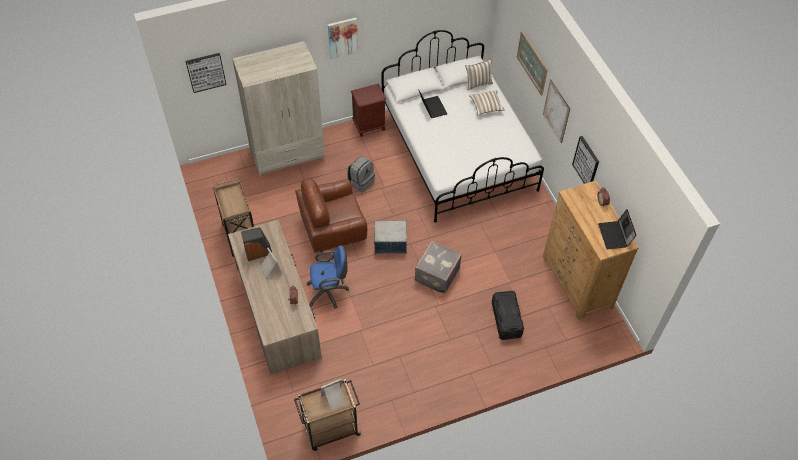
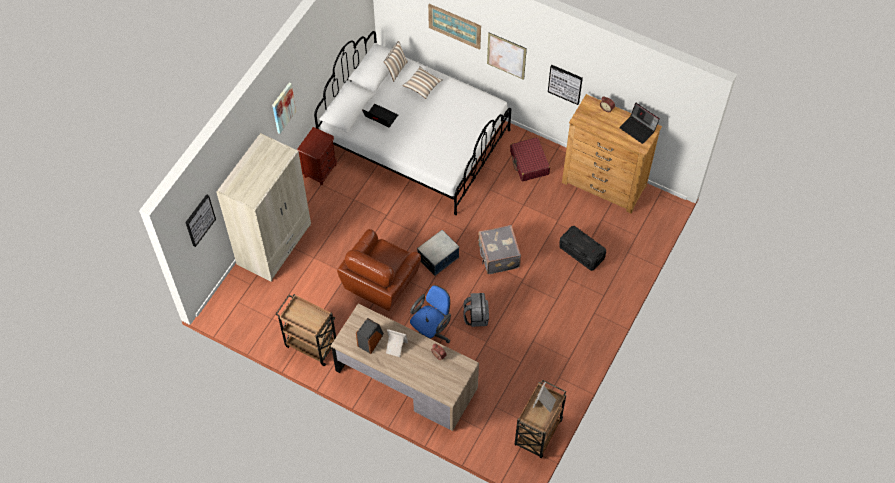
camera: 40 degrees left, 5 degrees up
(361, 182) = (363, 224): grey backpack -> grey backpack (476, 316)
(530, 225) = (529, 163): none -> red suitcase

